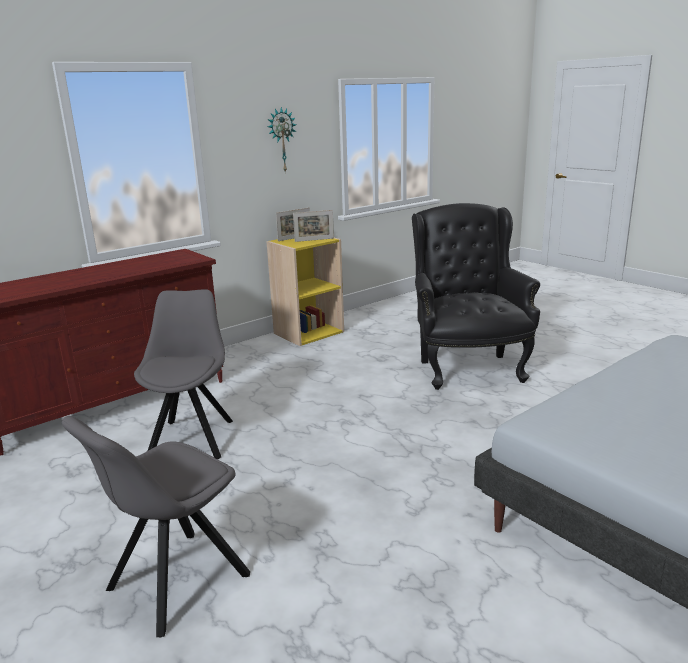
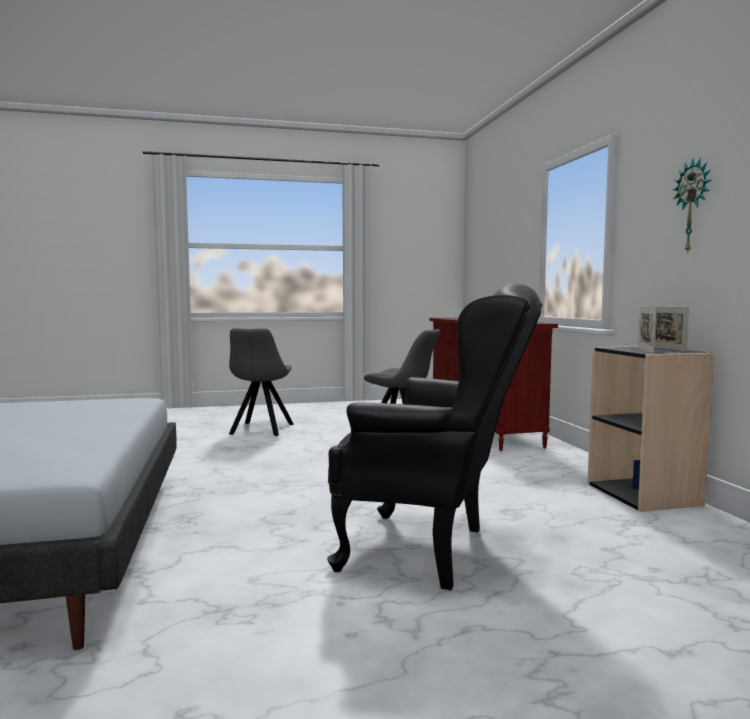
camera: 115 degrees right, 15 degrees down
(177, 582) = (261, 429): grey chair -> grey chair turned 150 degrees counterclockwise
(309, 332) = (644, 494): yellow bookcase -> black bookcase

